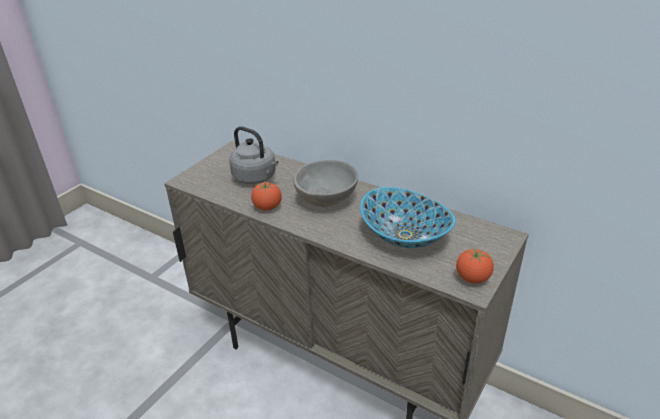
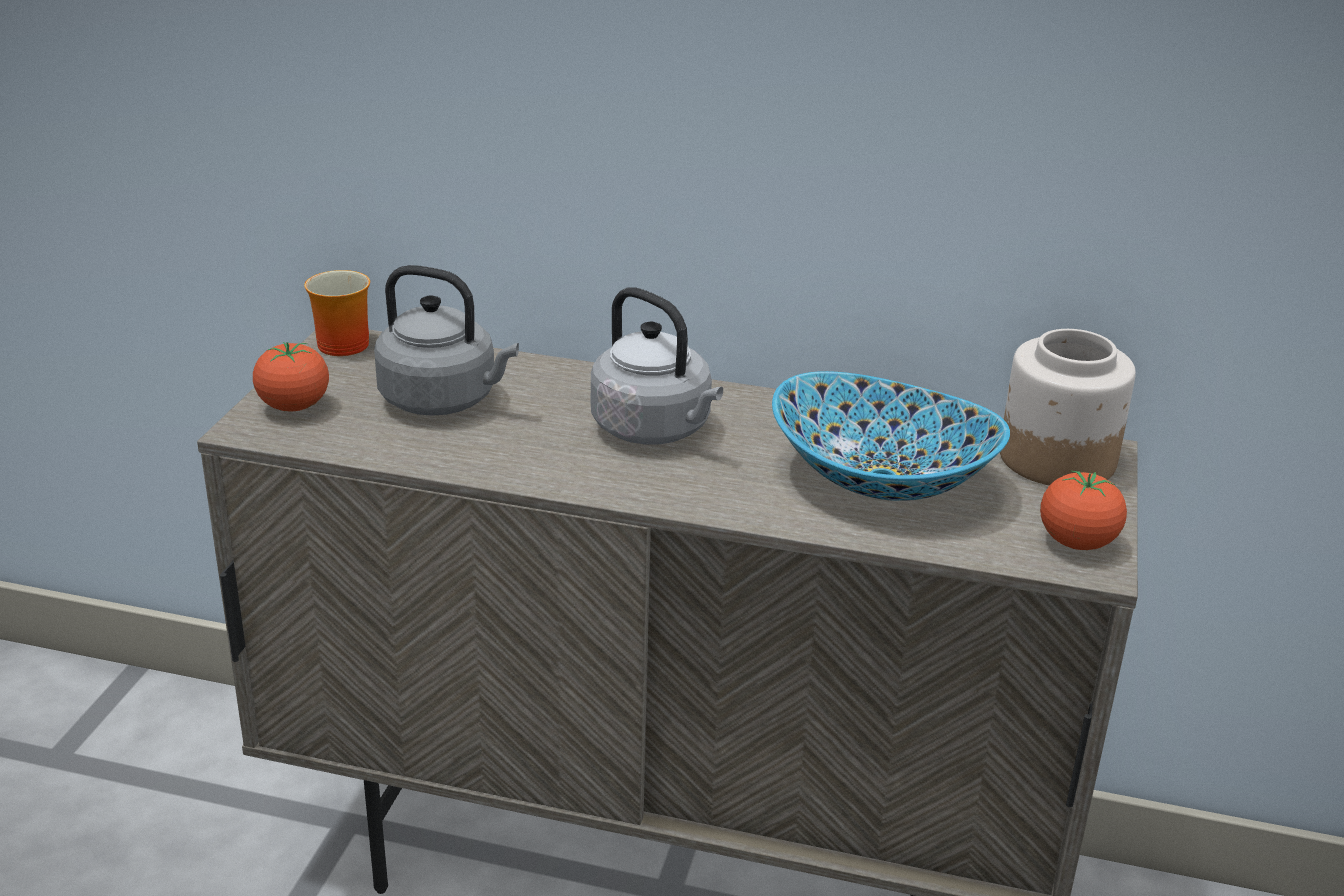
camera: 20 degrees left, 5 degrees down
(233, 149) = (338, 342): none -> mug
(267, 207) = (516, 462): tomato -> tomato (294, 407)
(327, 201) = (655, 430): grey bowl -> grey kettle
(486, 237) = (1056, 459): none -> jar

